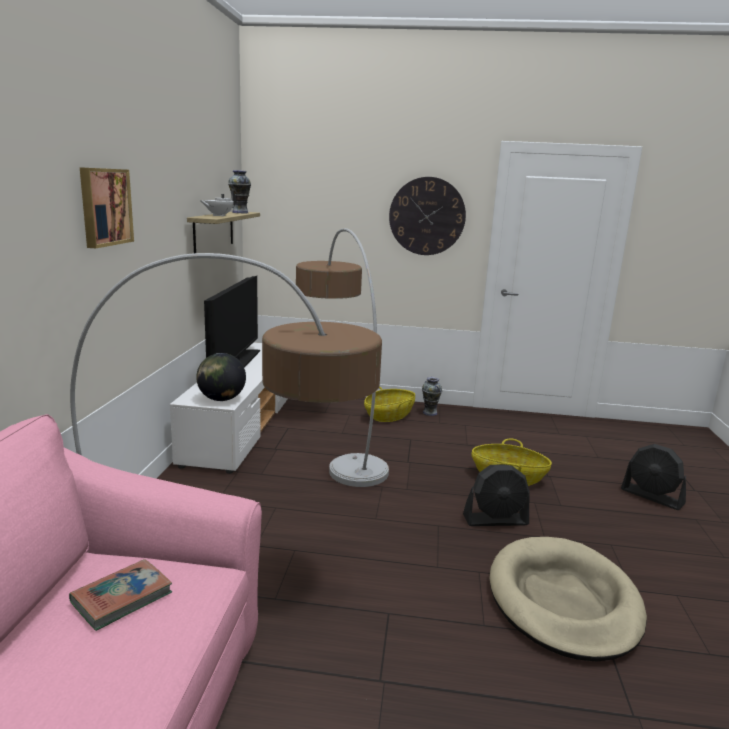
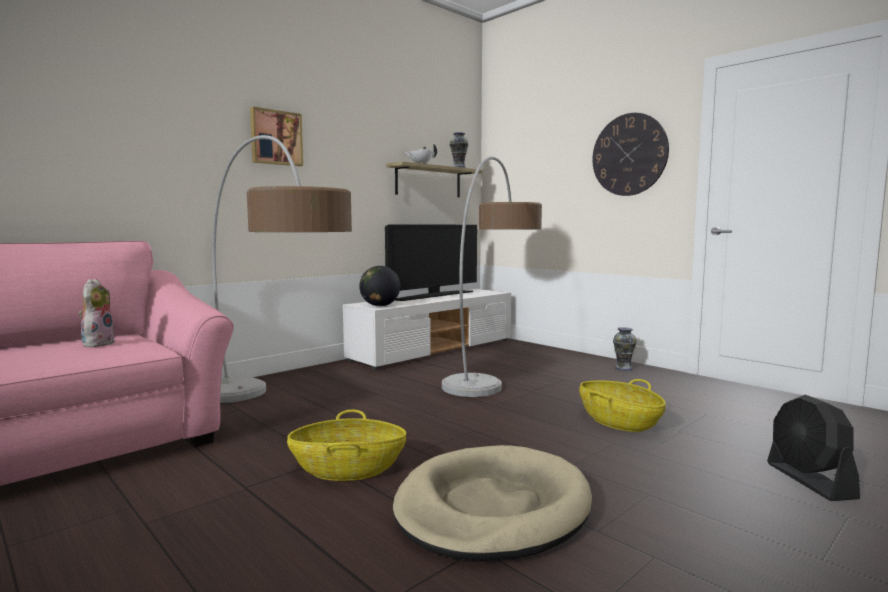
camera: 40 degrees right, 10 degrees down
(122, 598) = (97, 343): book -> plush toy
(389, 416) = (574, 364): basket -> basket (348, 469)
(495, 520) = (540, 442): black fan -> none

